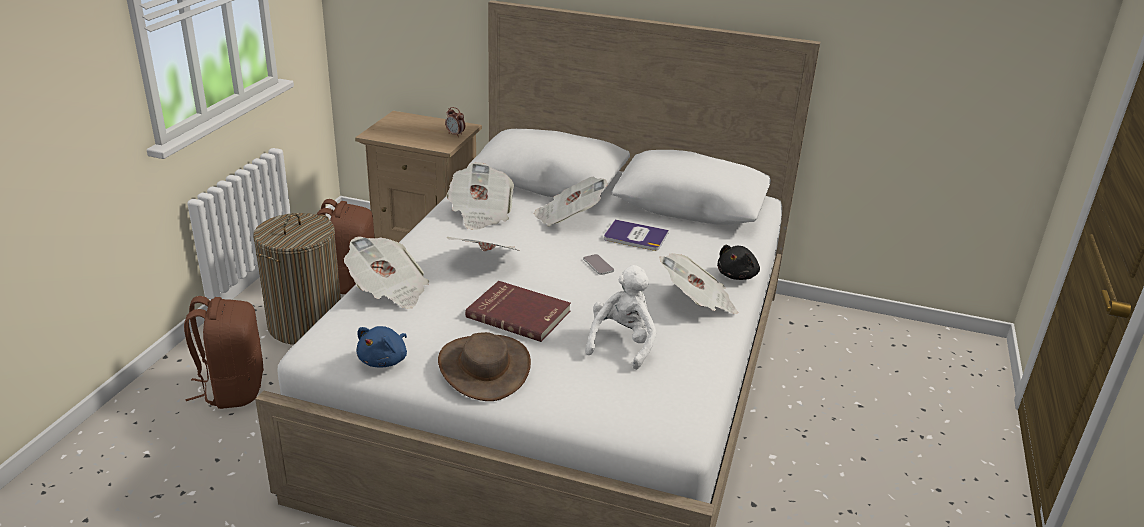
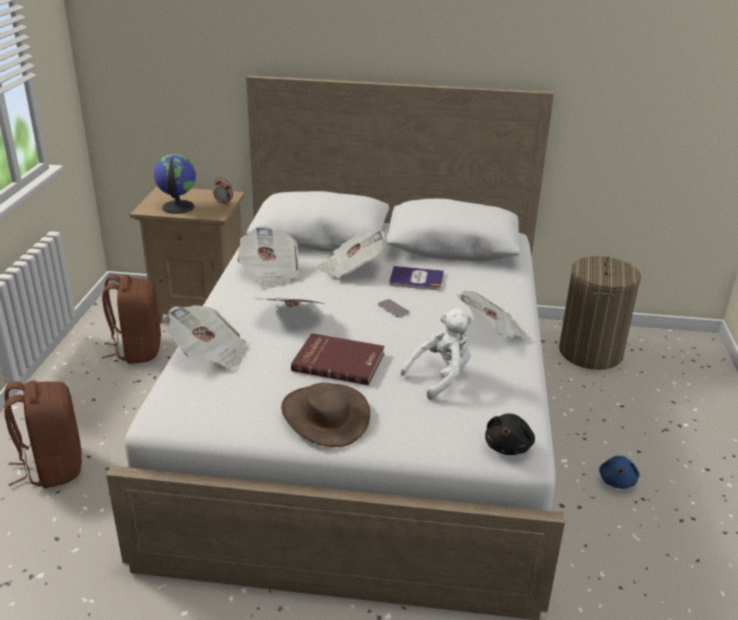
camera: 10 degrees left, 0 degrees up
(306, 324) = (107, 396): laundry basket -> laundry basket (590, 352)
(384, 360) = (229, 421): blue plush toy -> blue plush toy (617, 481)
(406, 134) = (177, 207): none -> globe
(622, 343) = (441, 377): white plush toy -> white plush toy turned 45 degrees clockwise
(737, 275) = (517, 304): black plush toy -> black plush toy (508, 446)

